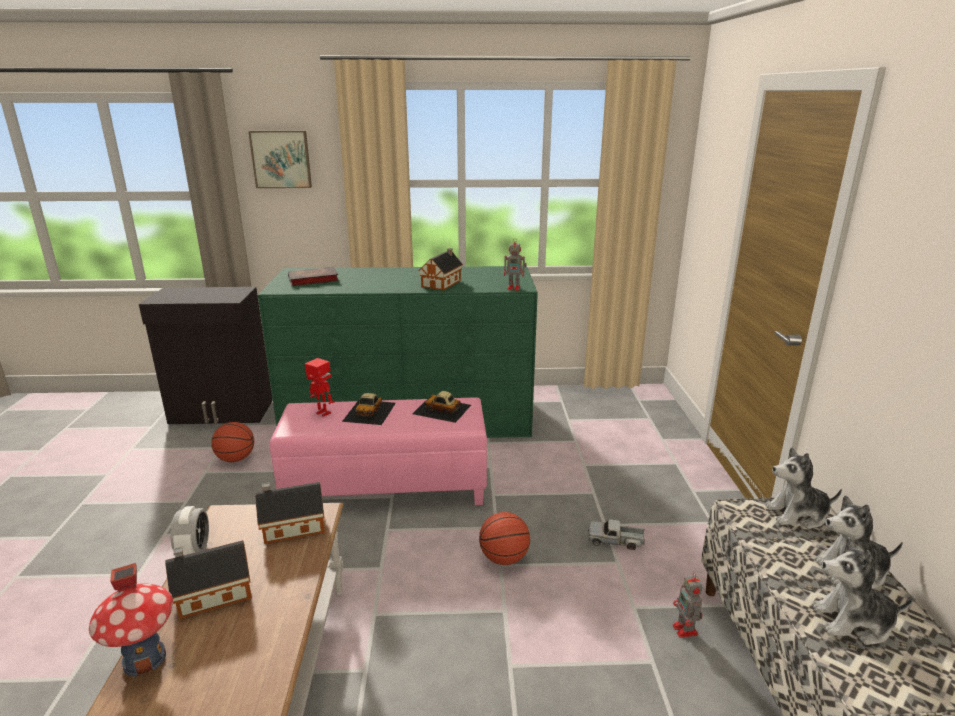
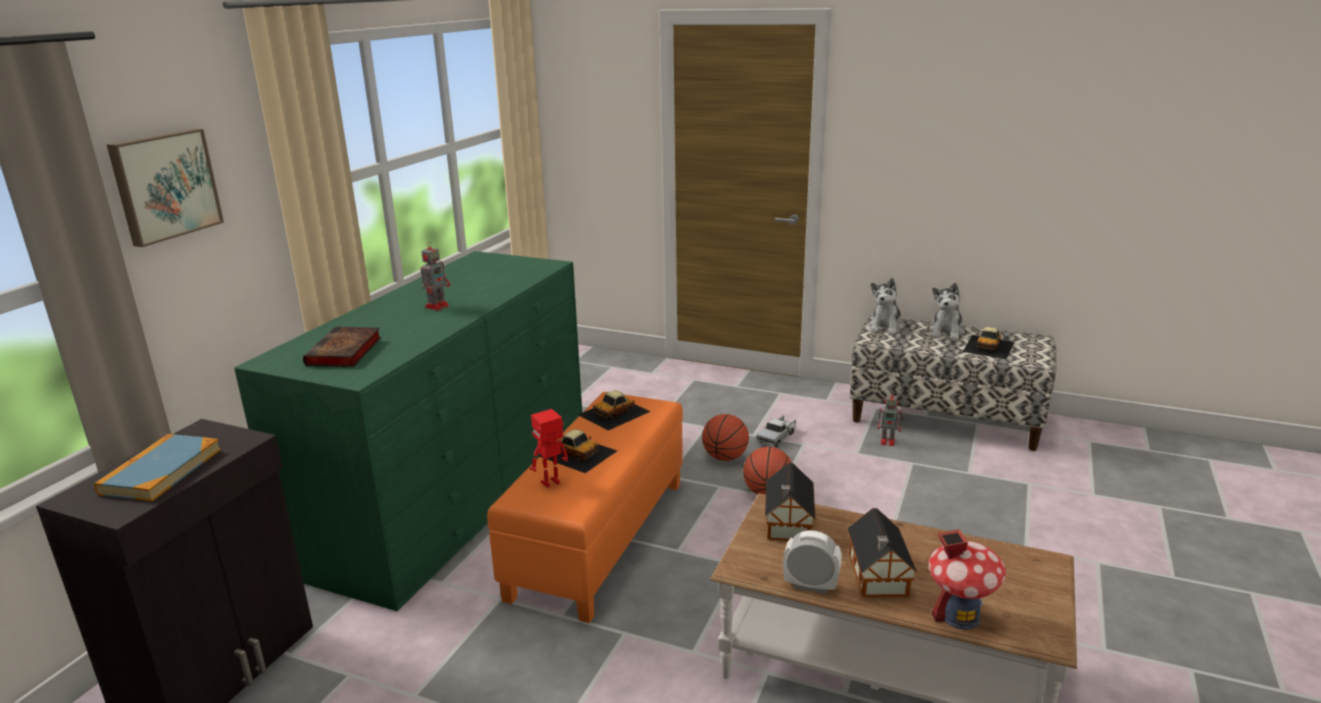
camera: 65 degrees left, 0 degrees up
(195, 295) = (161, 471): none -> book
(236, 459) = (406, 659): basketball -> basketball (725, 457)
(387, 487) = (599, 537): pink ottoman -> orange ottoman
(442, 283) = (482, 291): toy house -> none
(514, 288) = (549, 267): toy robot -> toy robot (438, 306)
(853, 622) = (989, 346): plush toy -> toy car

